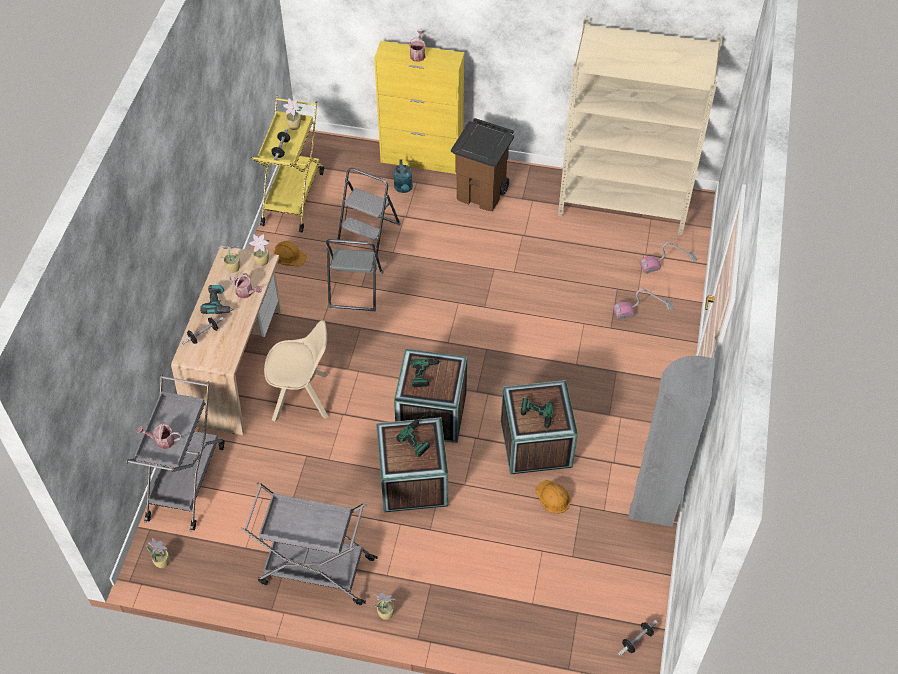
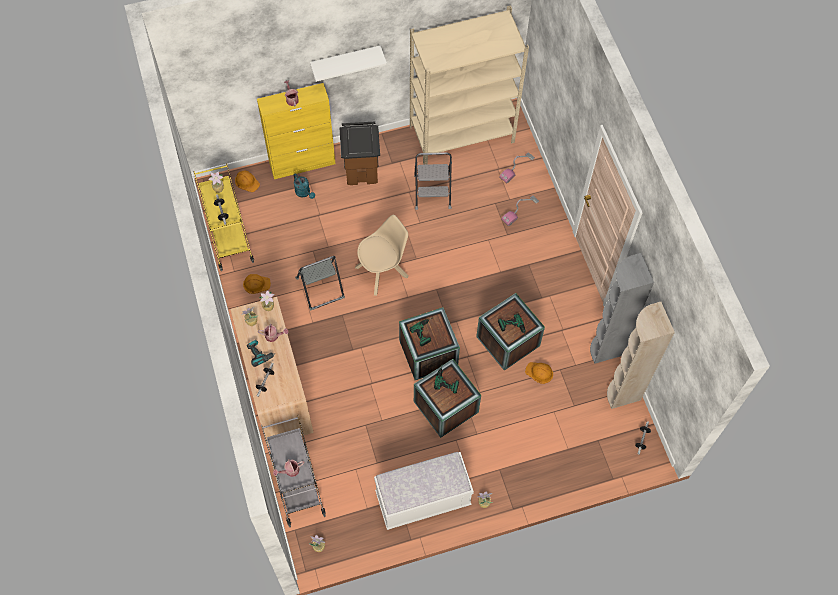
camera: 30 degrees left, 10 degrees up
(302, 397) = (335, 385): beige chair -> beige chair (383, 271)
(316, 571) = (423, 499): grey cart -> white bench
(350, 153) = (247, 182): none -> orange hard hat
(370, 232) = (302, 238): grey step ladder -> grey step ladder (432, 190)
(497, 32) = (345, 60): none -> white shelf
(643, 571) = (621, 393): none -> beige bookcase

